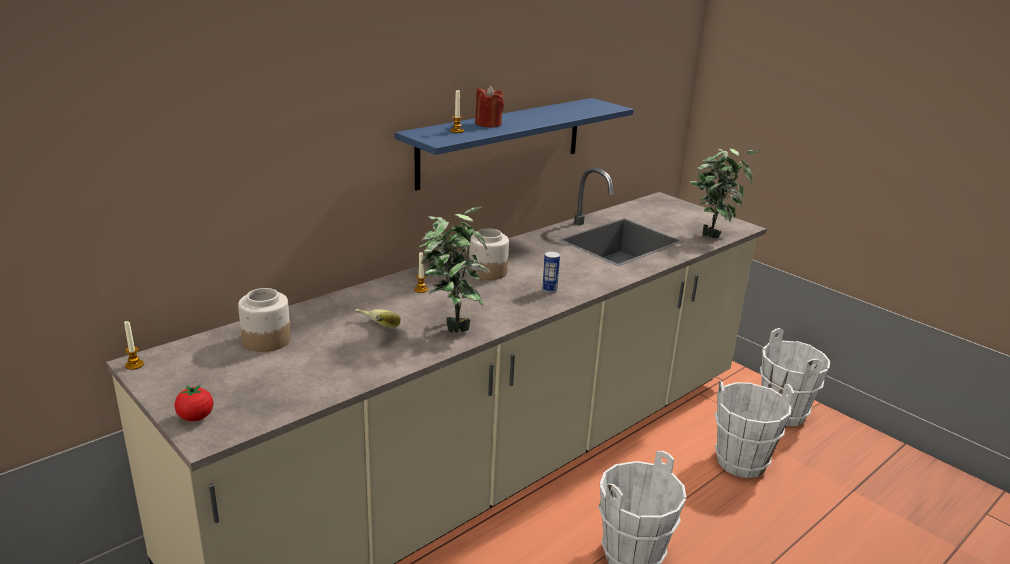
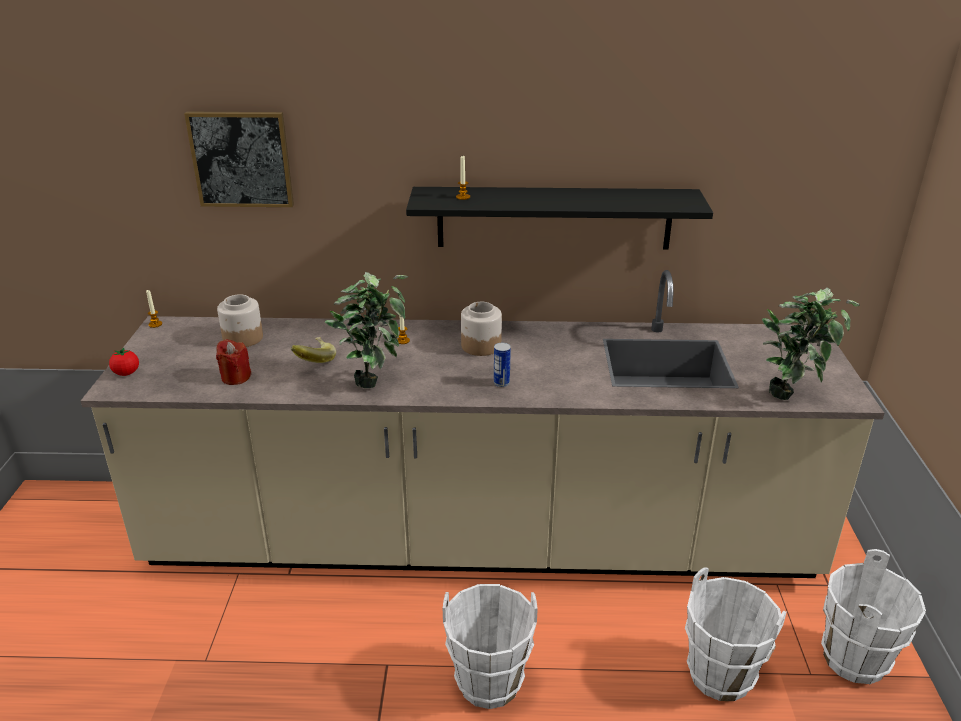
camera: 45 degrees right, 5 degrees up
(225, 130) = (241, 159): none -> picture
(488, 124) = (509, 196): red candle -> red candle (235, 377)
(501, 141) = (554, 218): blue shelf -> black shelf

